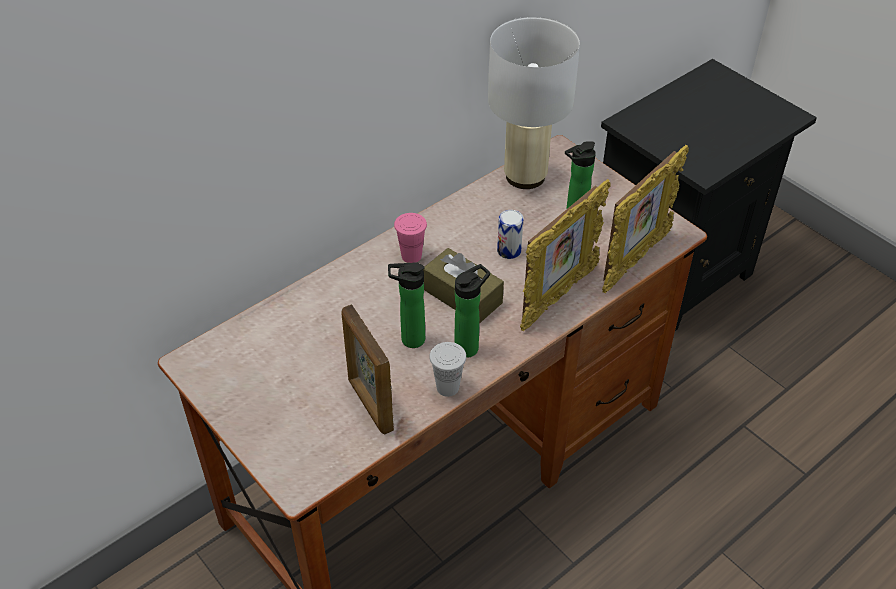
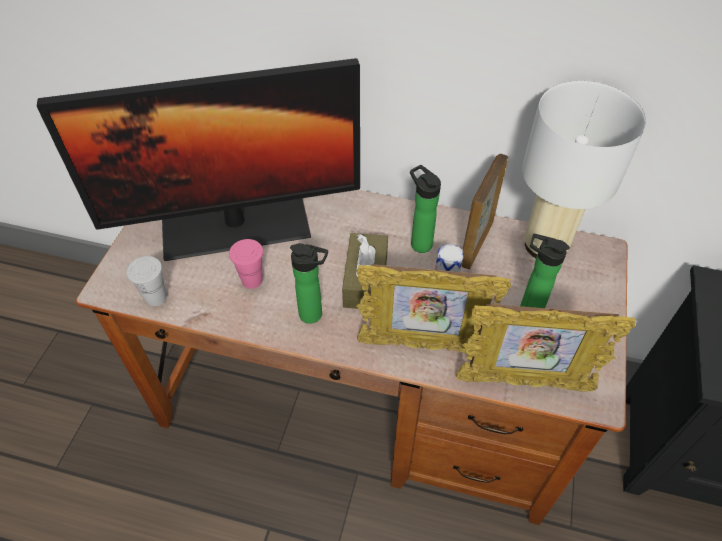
camera: 55 degrees right, 5 degrees up
(312, 352) = (235, 225): none -> monitor
(370, 405) = (208, 286): picture frame -> picture frame (476, 244)
(409, 339) = (291, 273): bottle -> bottle (419, 243)
(411, 256) = (380, 225): pink cup -> pink cup (252, 280)
(447, 387) = (259, 324): white cup -> white cup (156, 297)

